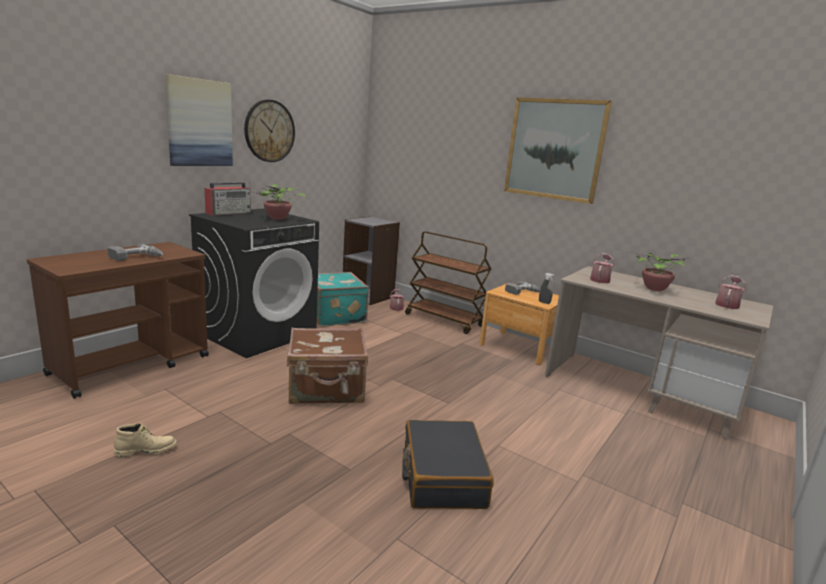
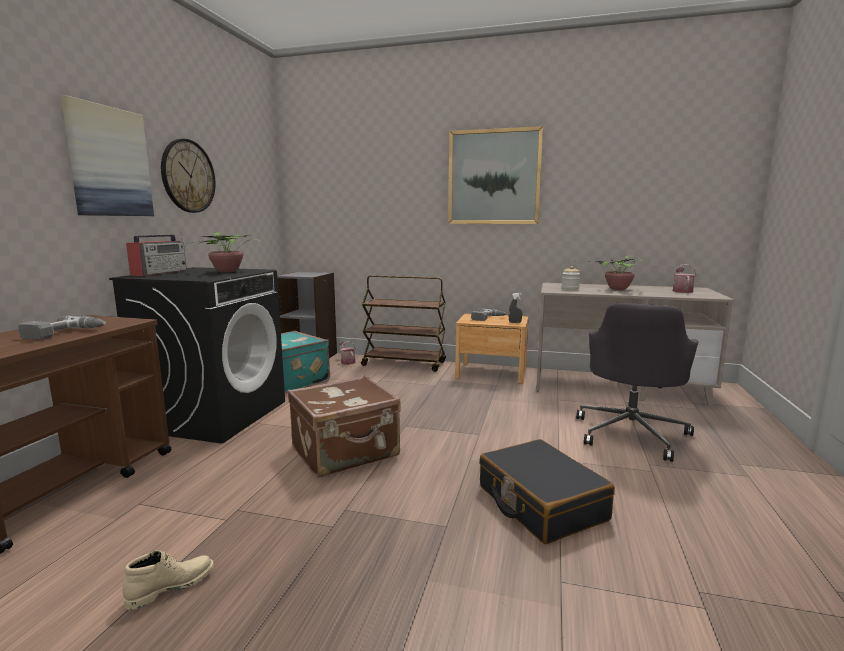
camera: 20 degrees left, 5 degrees down
(598, 441) = (631, 433): none -> grey office chair
(600, 279) = (570, 289): watering can -> jar

